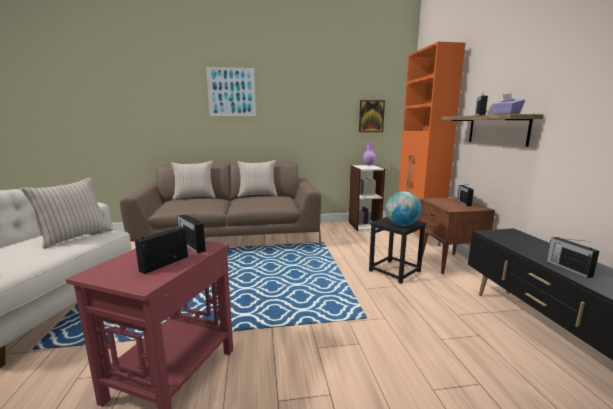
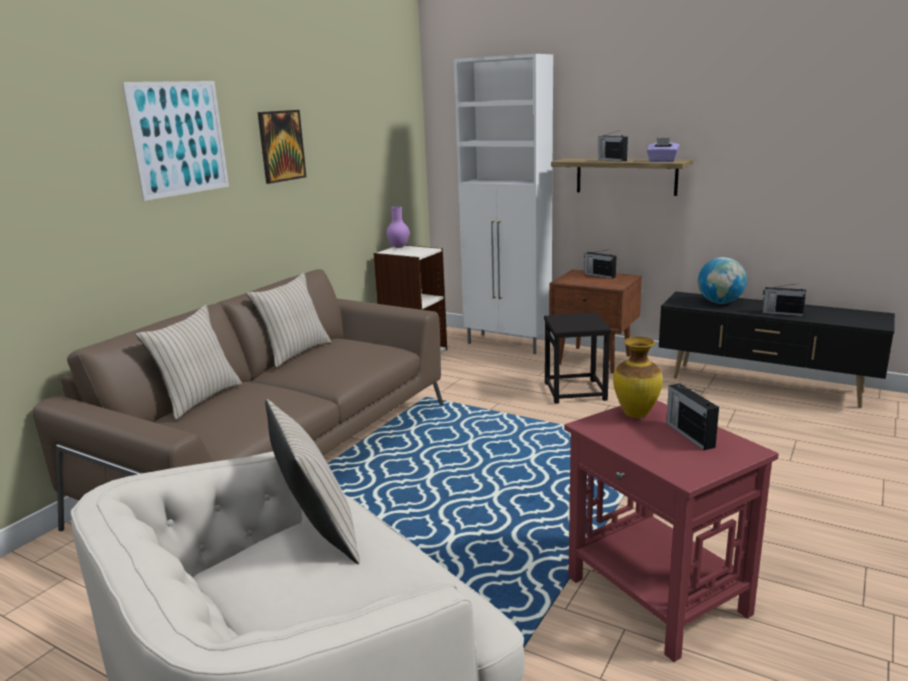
camera: 50 degrees left, 5 degrees up
(192, 246) = (636, 414): radio -> vase
(371, 116) = (384, 159): picture -> picture (281, 146)
(402, 225) = (589, 323): globe -> globe (720, 302)
(417, 238) = (508, 344): orange cabinet -> white cabinet

